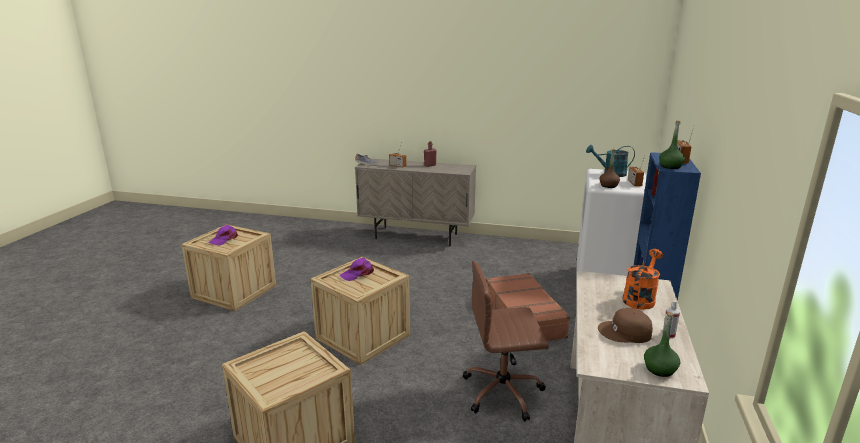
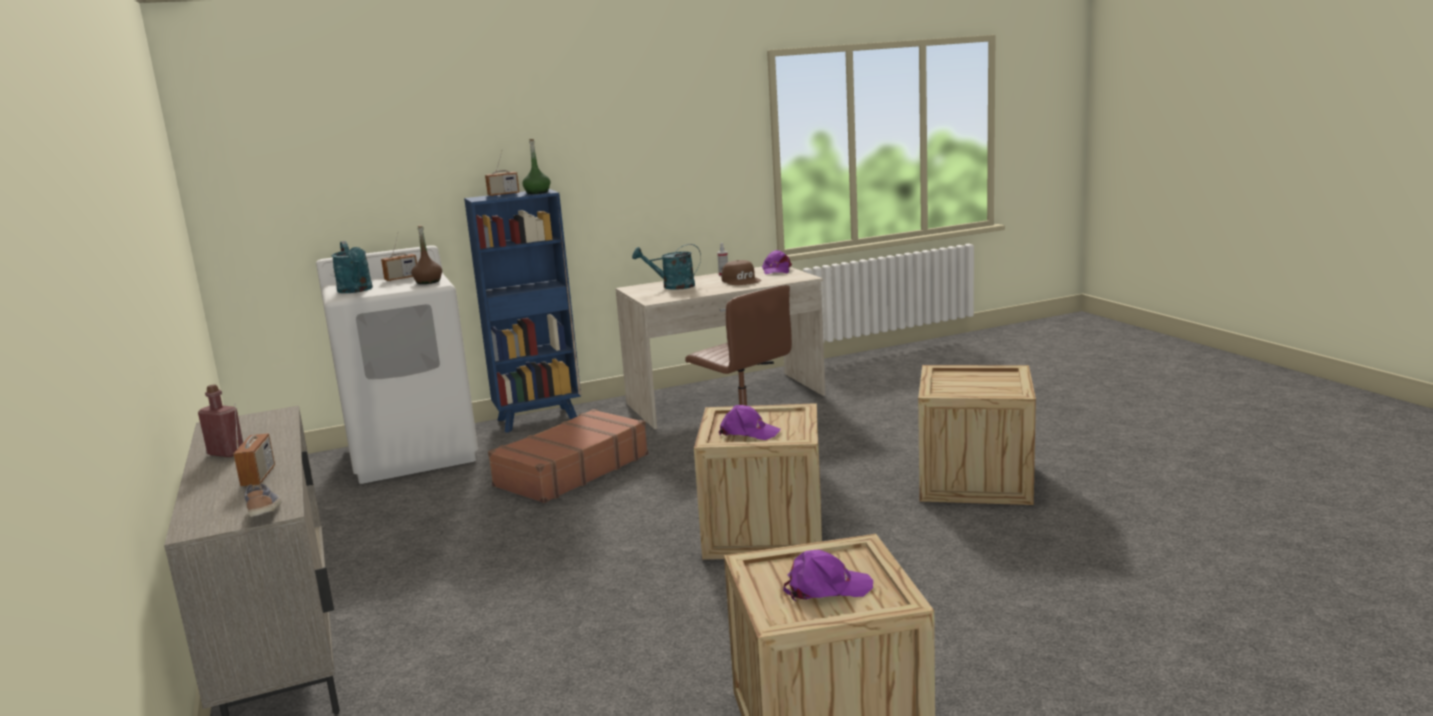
camera: 125 degrees left, 5 degrees down
(640, 298) = (672, 286): orange watering can -> turquoise watering can
(660, 369) = (776, 270): green bottle -> purple cap

